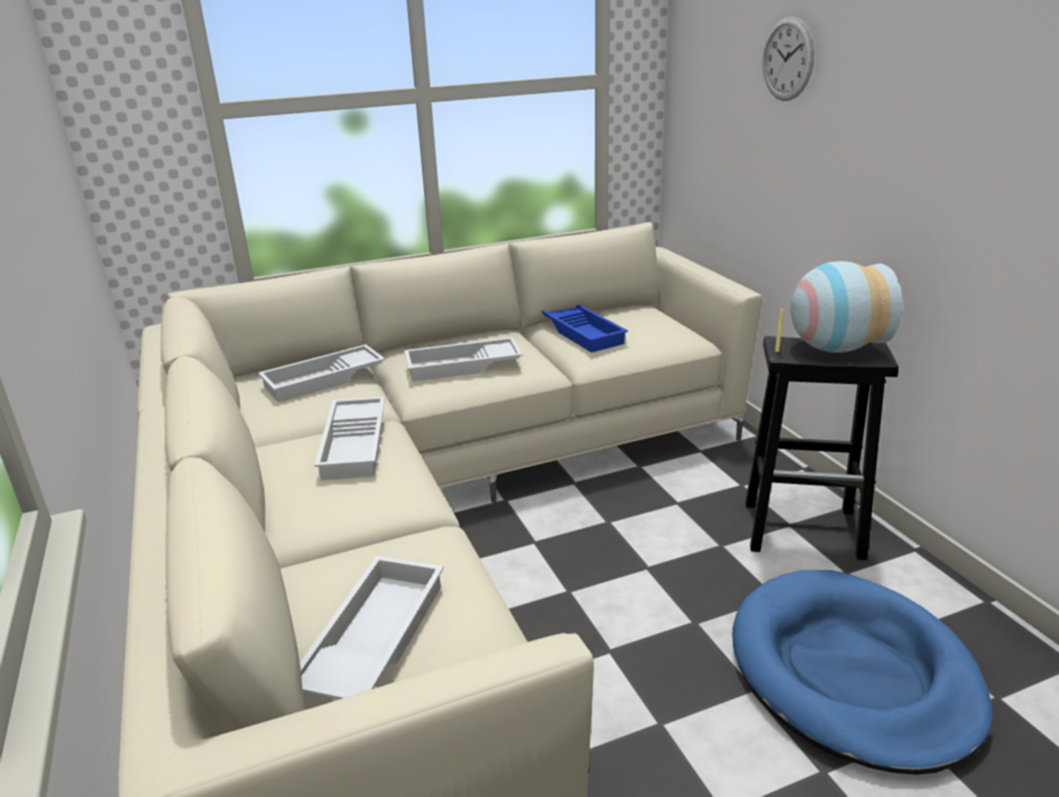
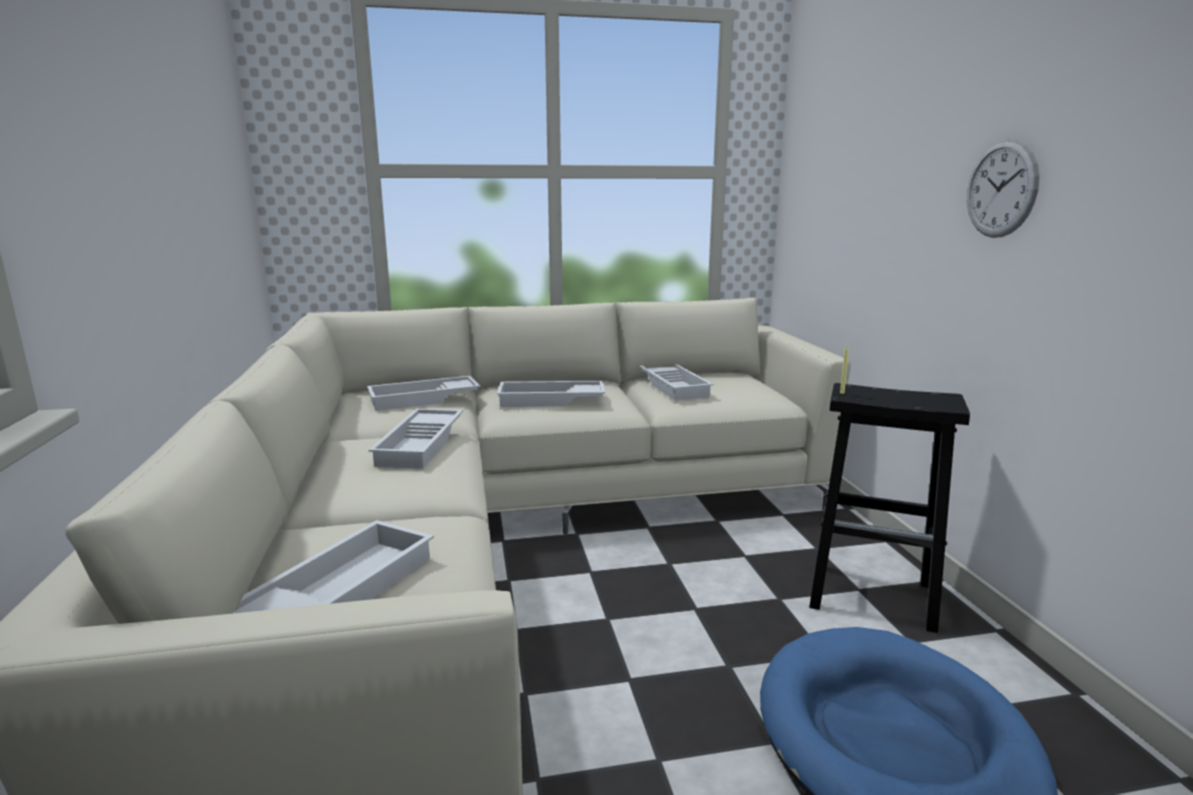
camera: 10 degrees right, 10 degrees down
(582, 332) = (674, 386): blue tray -> white tray
(787, 59) = (880, 136): wall clock -> wall clock (1001, 189)
(833, 348) = (903, 395): vase -> none

